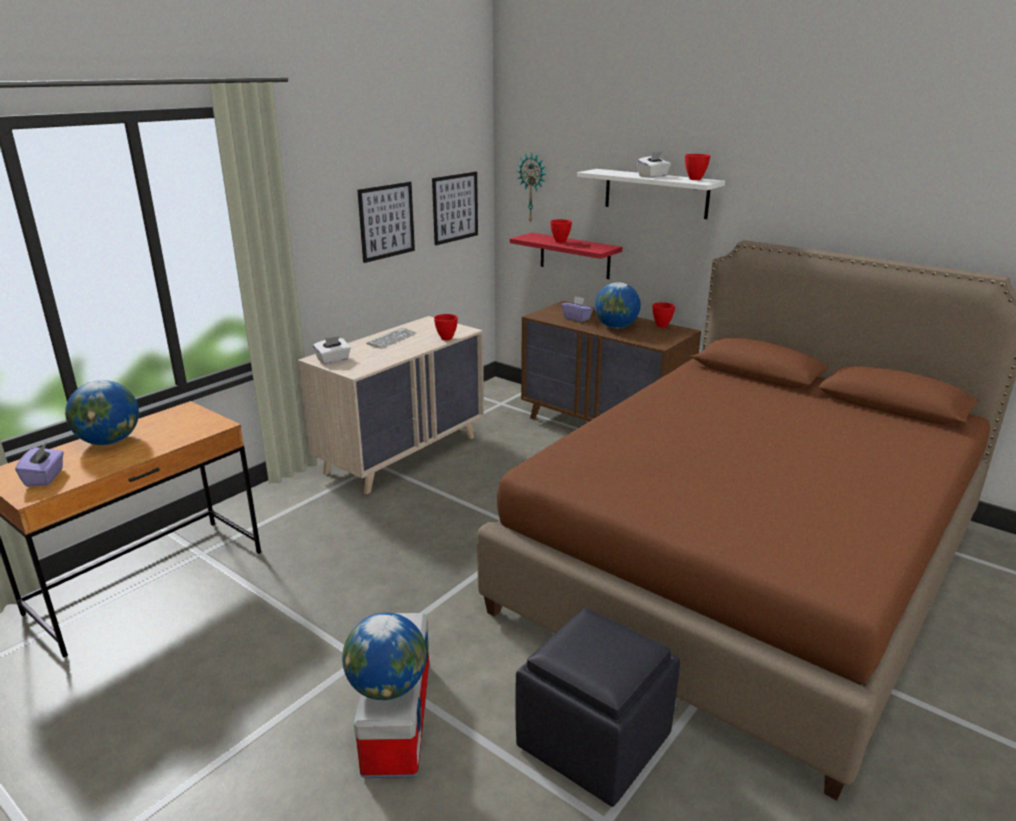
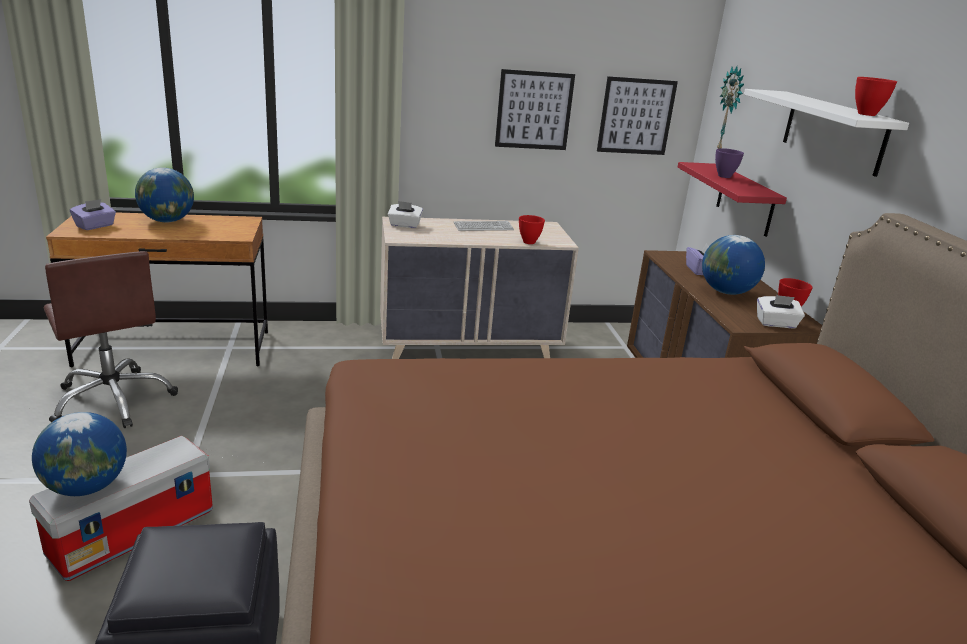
camera: 40 degrees right, 0 degrees up
(177, 652) = (114, 400): none -> brown office chair
(560, 241) = (724, 176): red bowl -> purple bowl
(653, 176) = (820, 104): white tissue box -> white tissue box (776, 323)

